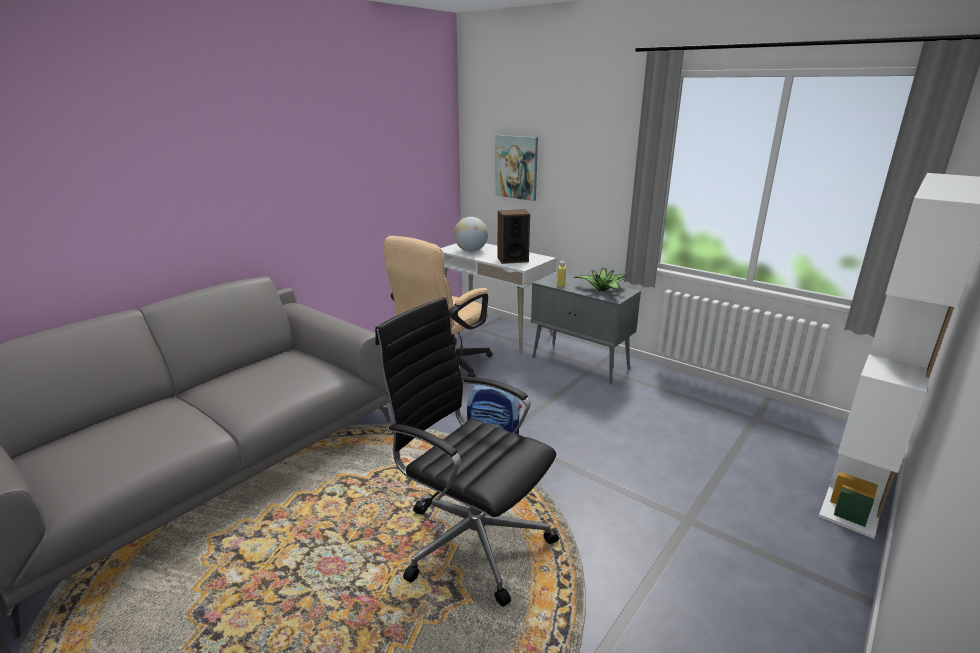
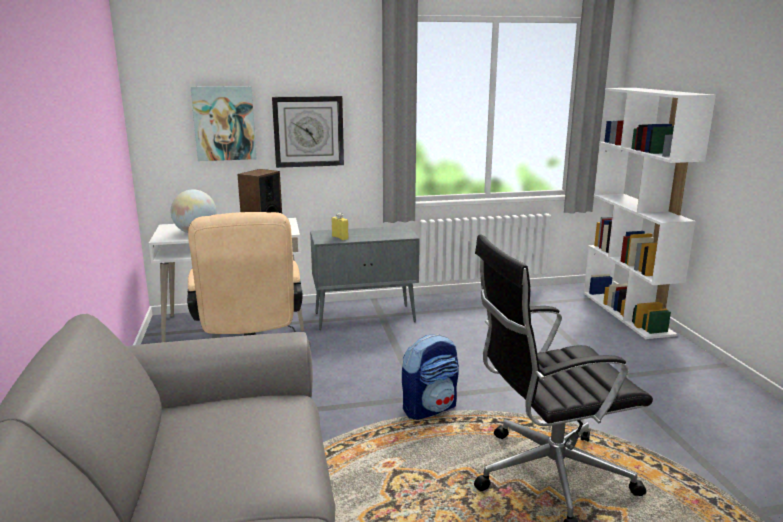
camera: 50 degrees left, 5 degrees down
(576, 182) = (308, 131): none -> wall clock
(602, 290) = (384, 233): potted plant -> none

